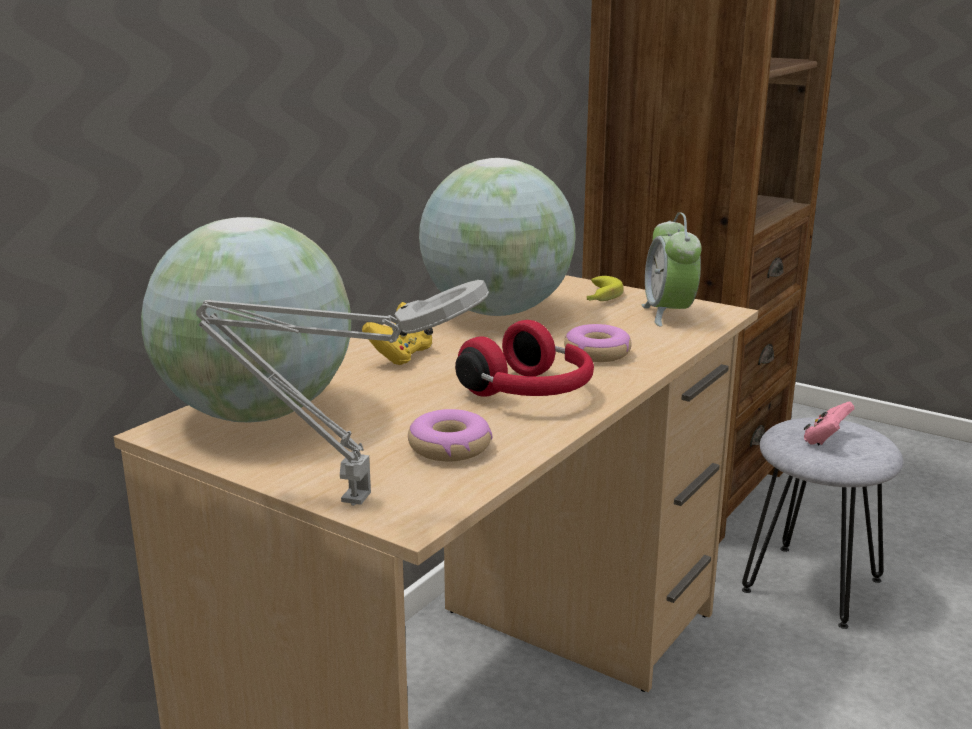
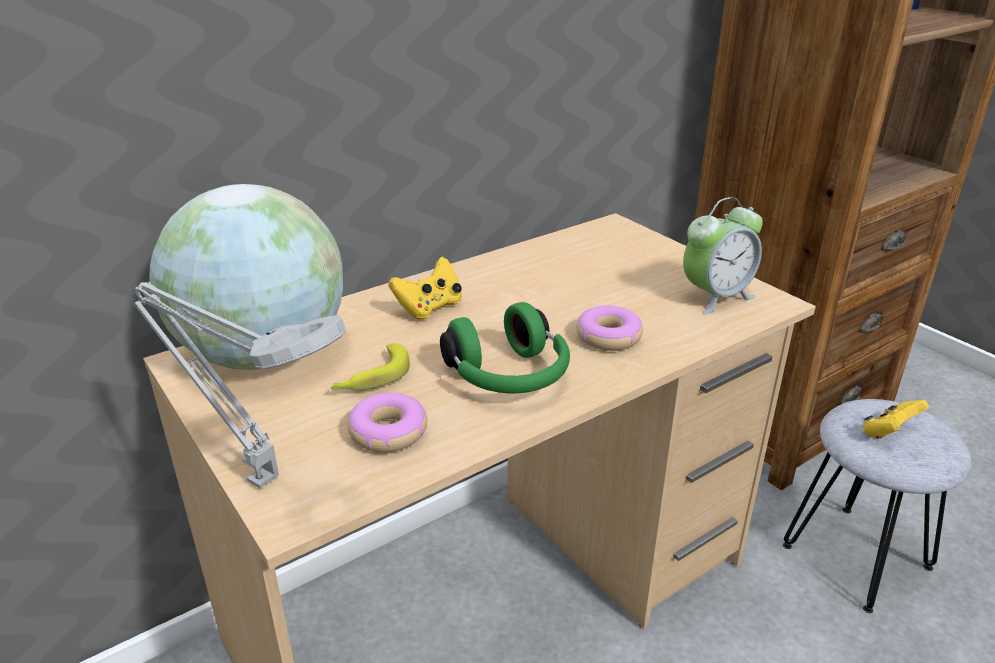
camera: 20 degrees right, 10 degrees up
(496, 312) = (552, 267): globe -> none
(530, 393) = (509, 377): red headphones -> green headphones
(599, 297) = (661, 264): banana -> banana (371, 378)
(669, 314) = (716, 297): alarm clock -> alarm clock turned 135 degrees counterclockwise
(825, 440) = (888, 433): pink game controller -> yellow game controller

